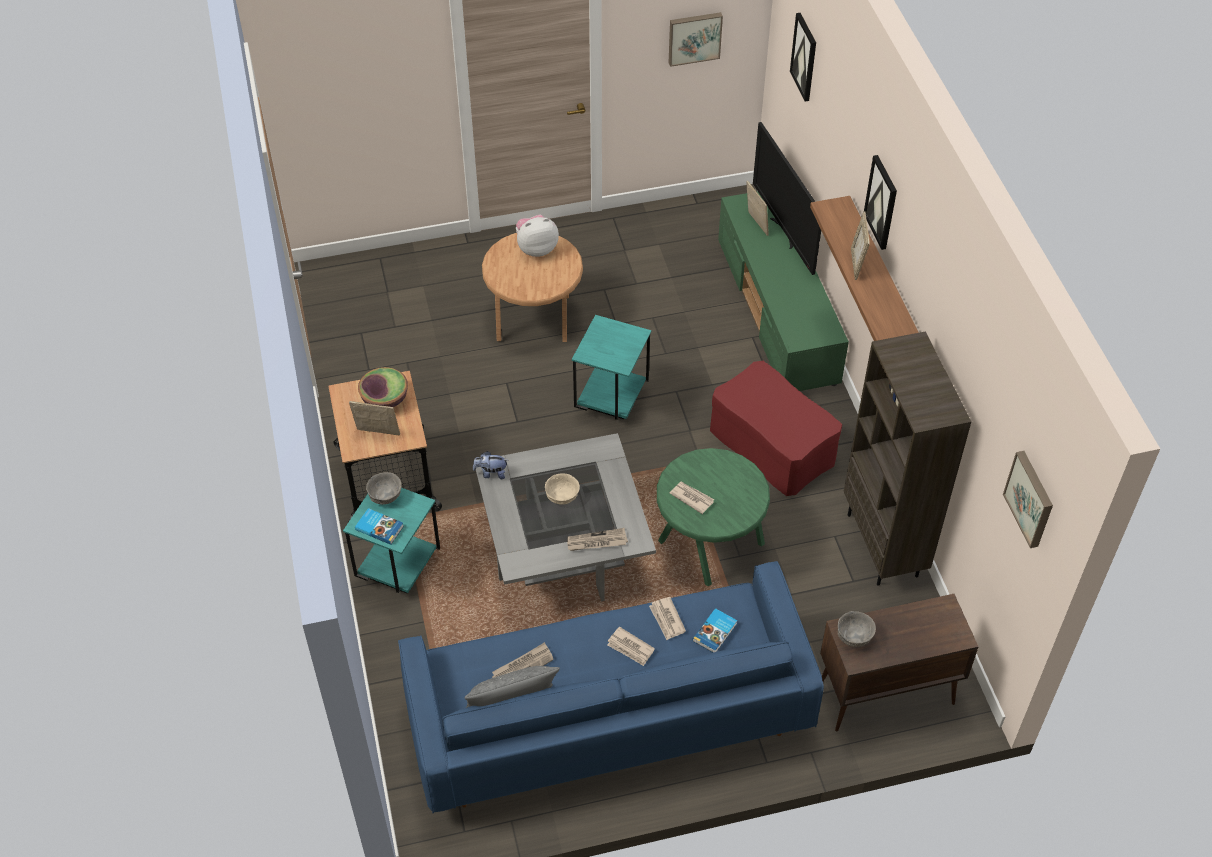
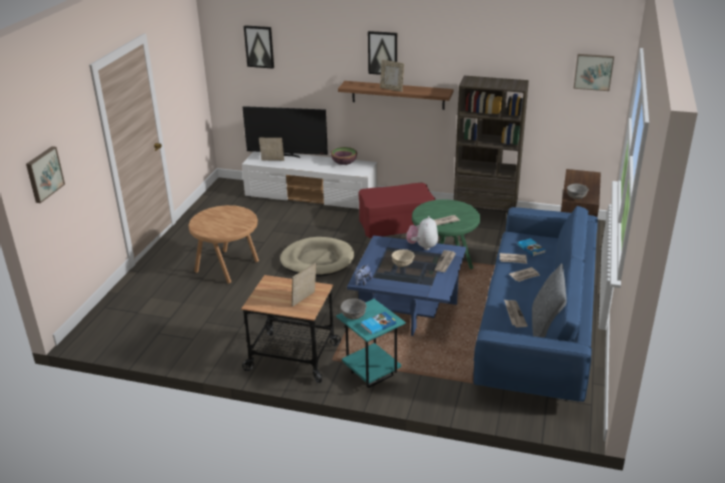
camera: 60 degrees left, 20 degrees down
(385, 399) = (278, 289): bowl -> bowl (344, 163)
(536, 248) = (212, 216): plush toy -> plush toy (422, 246)
(564, 548) = (408, 306): grey coffee table -> blue coffee table
(610, 401) = (317, 260): turquoise side table -> beige dog bed
(694, 37) = (184, 80): picture -> picture (43, 174)
(778, 312) = (312, 197): green tv stand -> white tv stand

